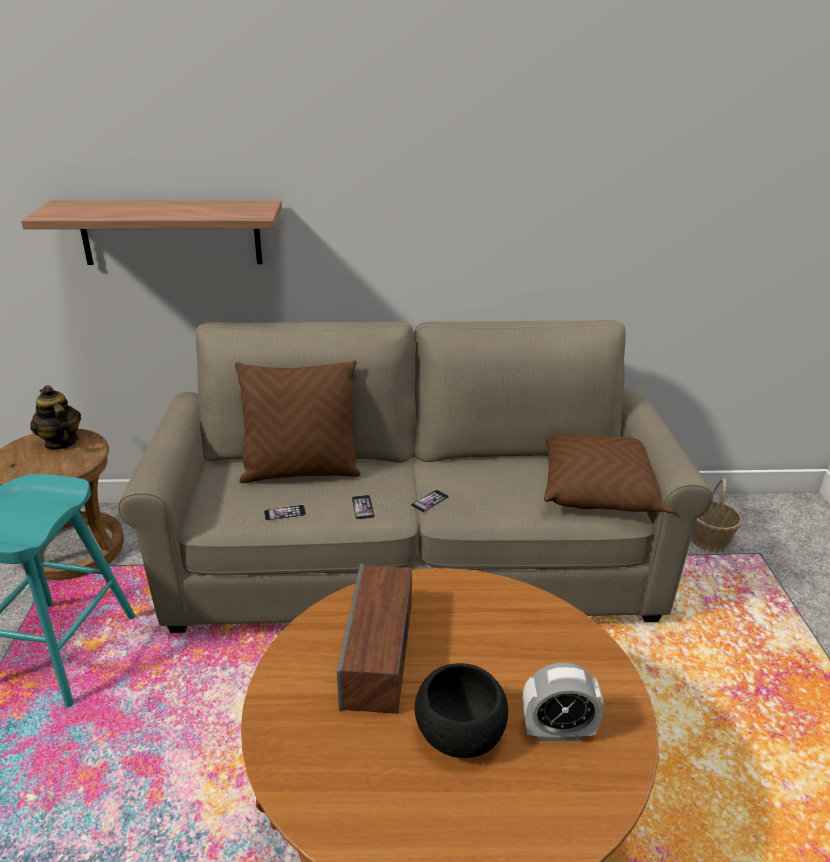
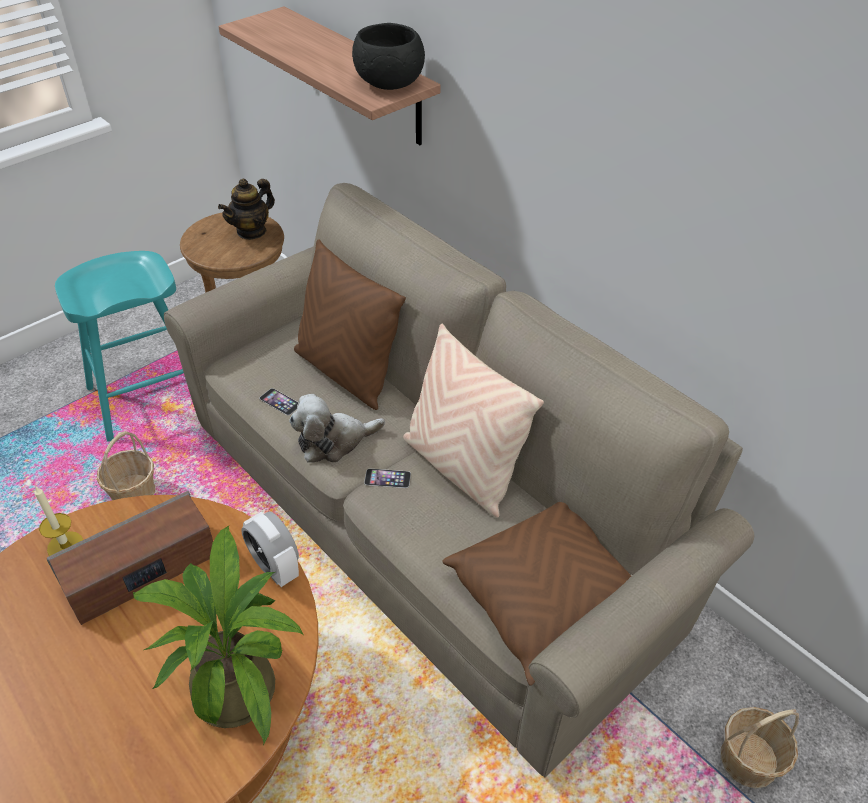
camera: 50 degrees right, 15 degrees up
(60, 442) = (251, 231): teapot -> teapot turned 150 degrees counterclockwise
(160, 719) = (133, 493): none -> basket
(291, 691) = (65, 546): none -> candle
(363, 507) = (334, 441): phone -> plush toy
(459, 470) = (461, 468): none -> beige pillow
(459, 734) = (84, 679): black bowl -> black bowl (389, 82)
(546, 643) = (239, 681): none -> potted plant
(558, 731) = (129, 749): alarm clock -> alarm clock (275, 567)

